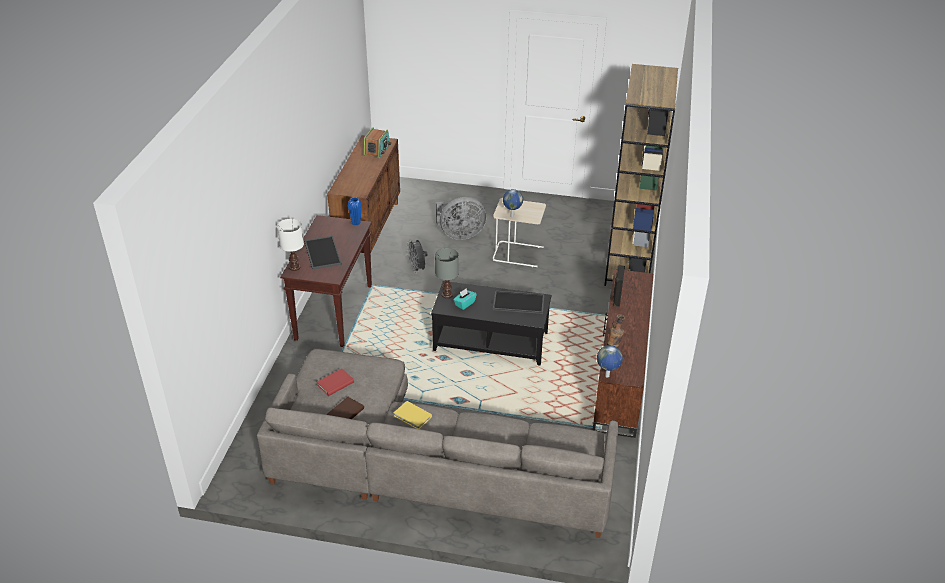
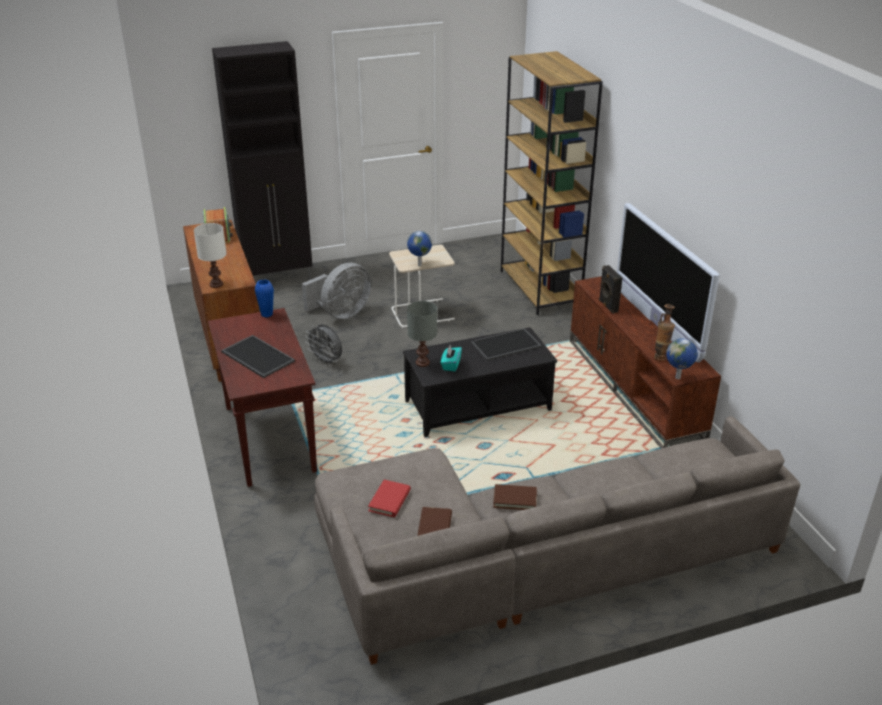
camera: 30 degrees left, 5 degrees down
(294, 267) = (237, 383): white table lamp -> white table lamp (215, 284)
(412, 416) = (515, 499): yellow book -> brown book
(441, 190) = (278, 278): none -> black cabinet
(638, 327) = (656, 324): none -> television

